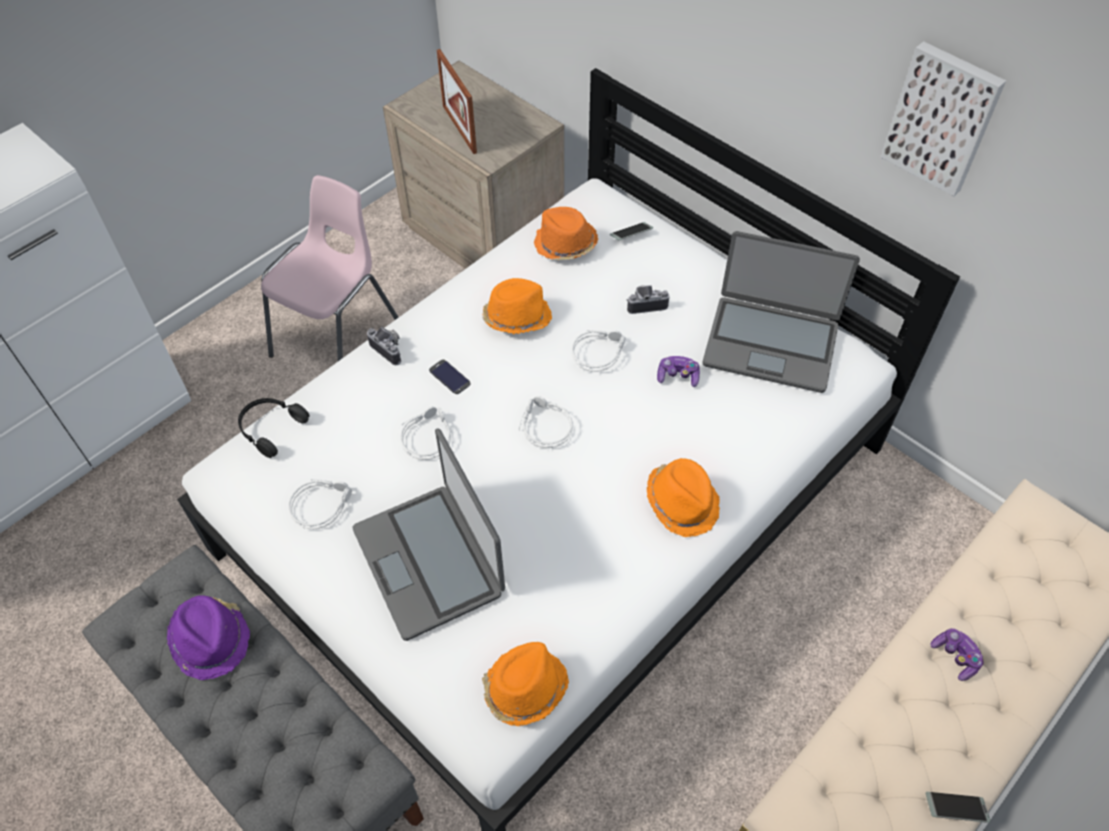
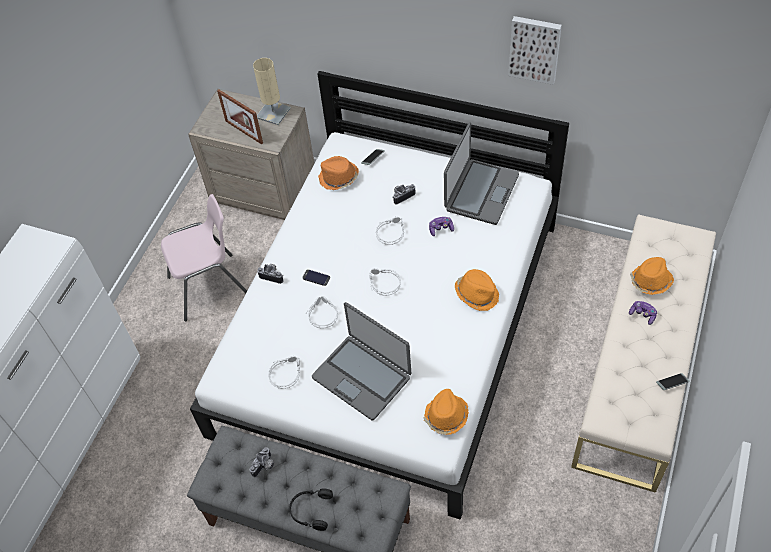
camera: 20 degrees left, 0 degrees up
(211, 639) = (265, 466): purple hat -> camera
(270, 428) = (231, 345): black headphones -> black headphones (310, 511)
(338, 338) = (209, 286): pink chair -> pink chair turned 60 degrees clockwise
(515, 117) = (273, 113): none -> beige table lamp
(516, 317) = (334, 230): orange hat -> orange hat (650, 281)
(770, 343) = (481, 192): laptop -> laptop turned 60 degrees counterclockwise

